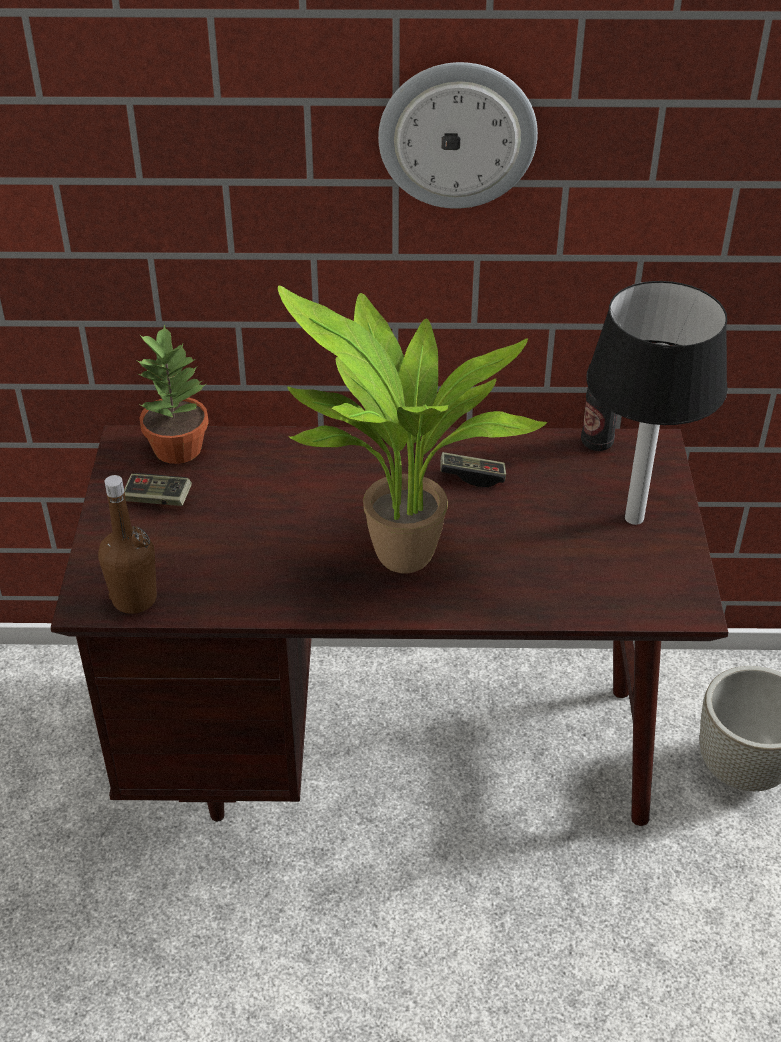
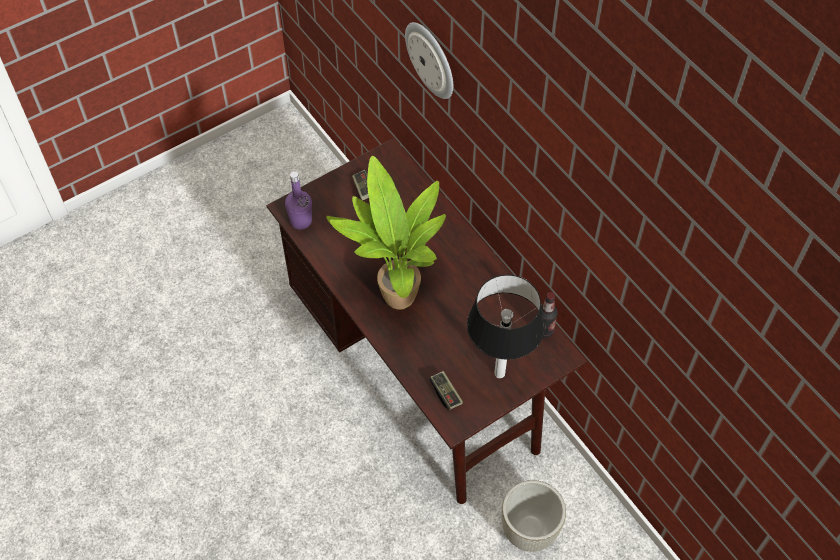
camera: 55 degrees right, 15 degrees up
(134, 599) = (301, 221): brown bottle -> purple bottle
(177, 448) = (401, 173): potted plant -> none
(457, 135) = (523, 148): wall clock -> wall clock (431, 59)
(472, 476) = (475, 293): game controller -> game controller (445, 393)

